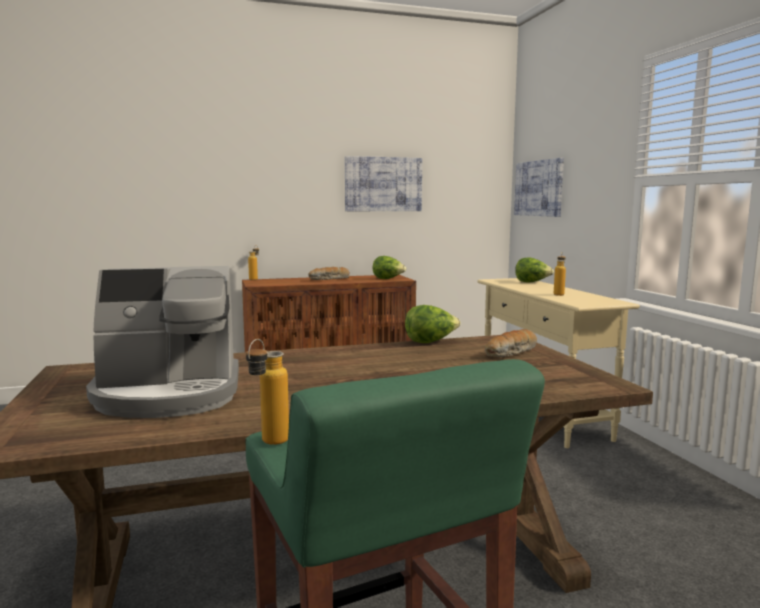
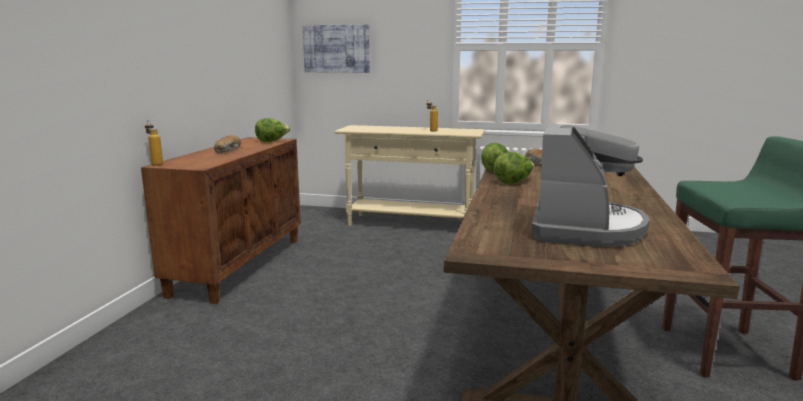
camera: 60 degrees left, 5 degrees up
(268, 444) = (753, 203): bottle -> none
(383, 184) = (227, 42): picture -> none
(532, 282) = (376, 127): lettuce -> lettuce (513, 182)

